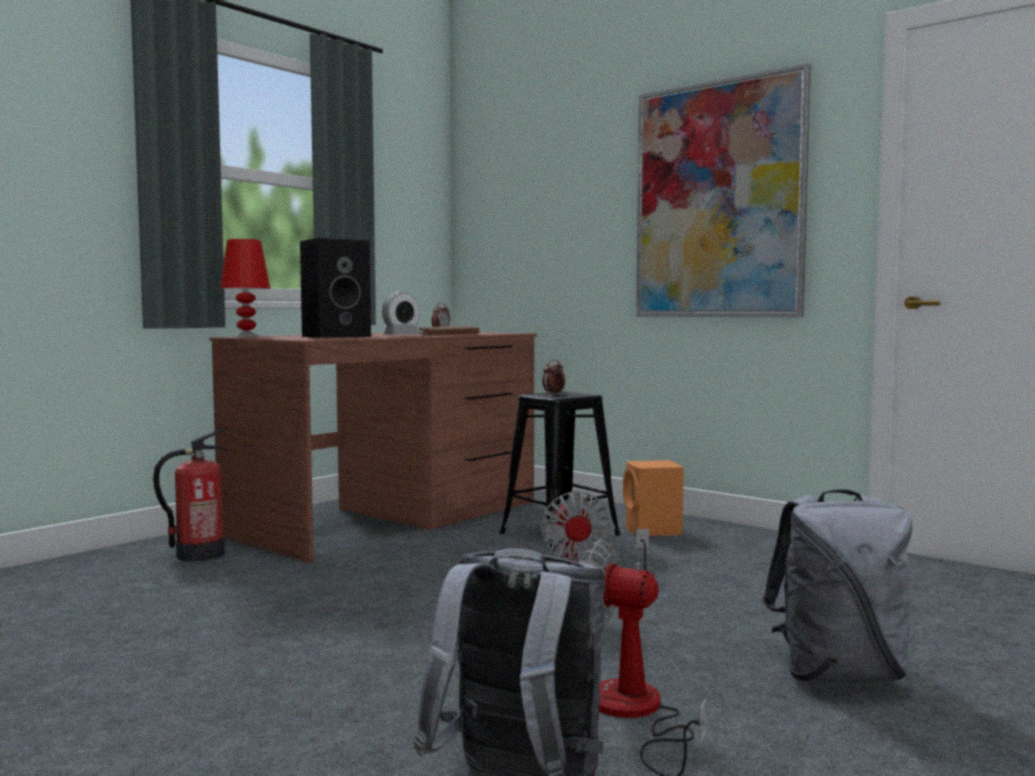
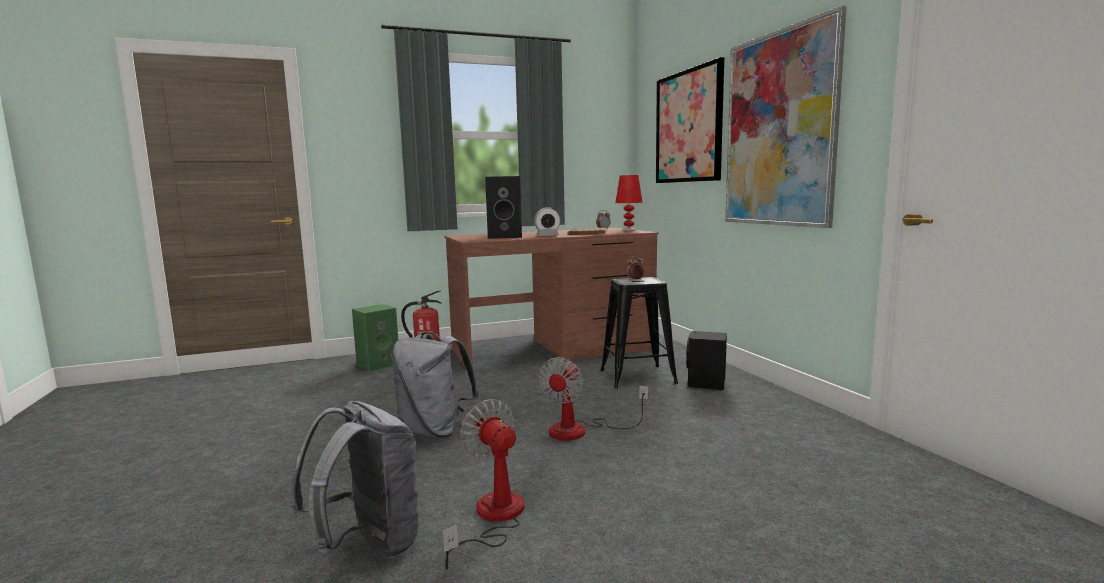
camera: 30 degrees right, 5 degrees up
(111, 571) = (379, 364): none -> green speaker
(246, 337) = (458, 236): red table lamp -> red table lamp (628, 230)
(561, 191) = (688, 127): none -> picture
(653, 531) = (706, 384): orange speaker -> black speaker
(837, 674) = (667, 529): grey backpack -> grey backpack (435, 430)

